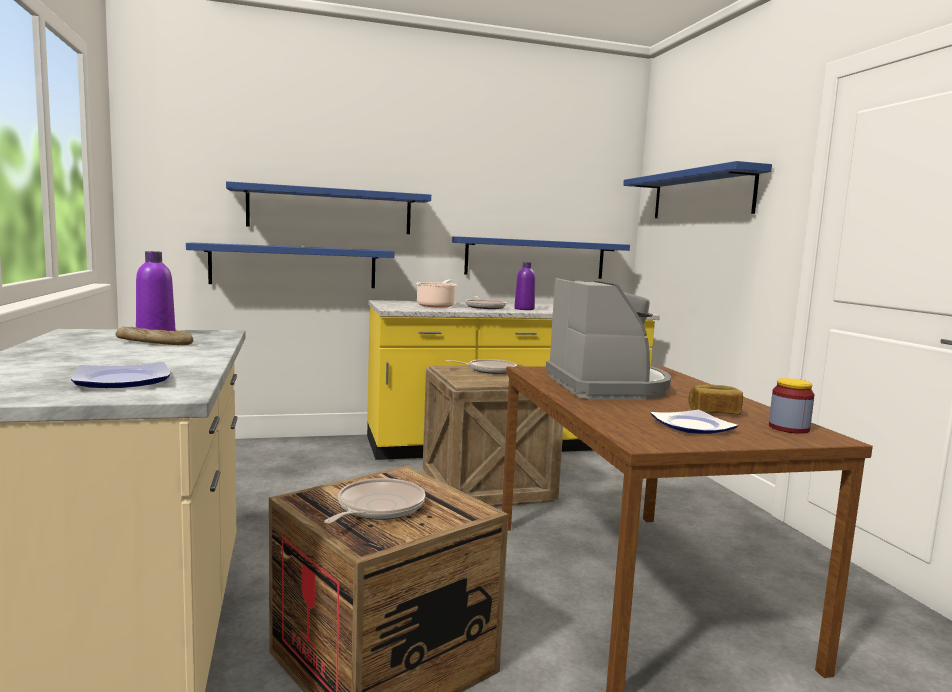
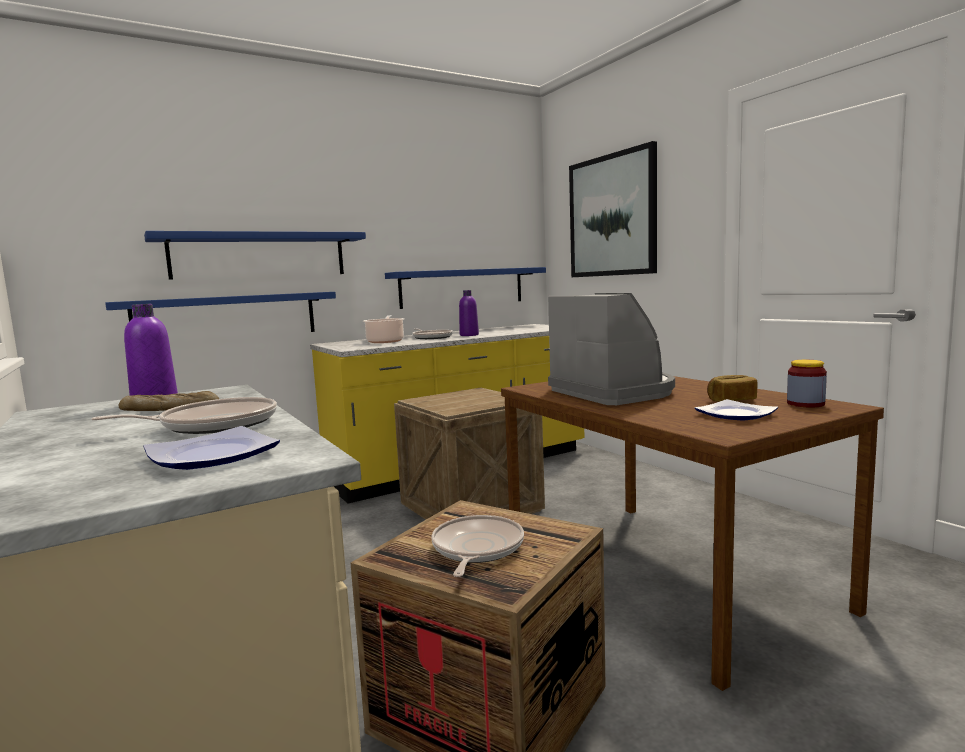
camera: 15 degrees left, 0 degrees up
(489, 370) = (458, 396): frying pan -> frying pan (213, 425)
(701, 195) = (612, 216): blue shelf -> picture

